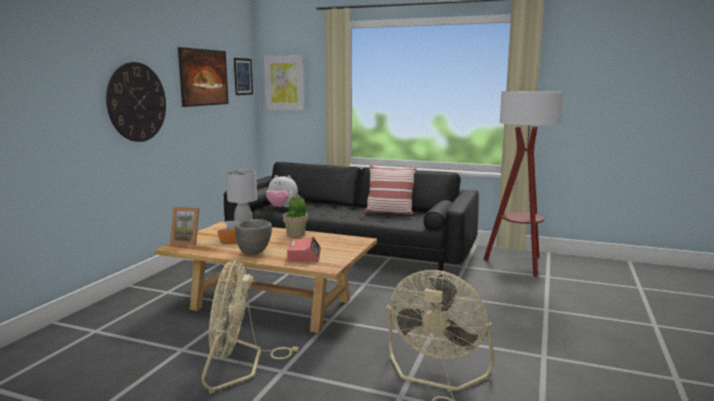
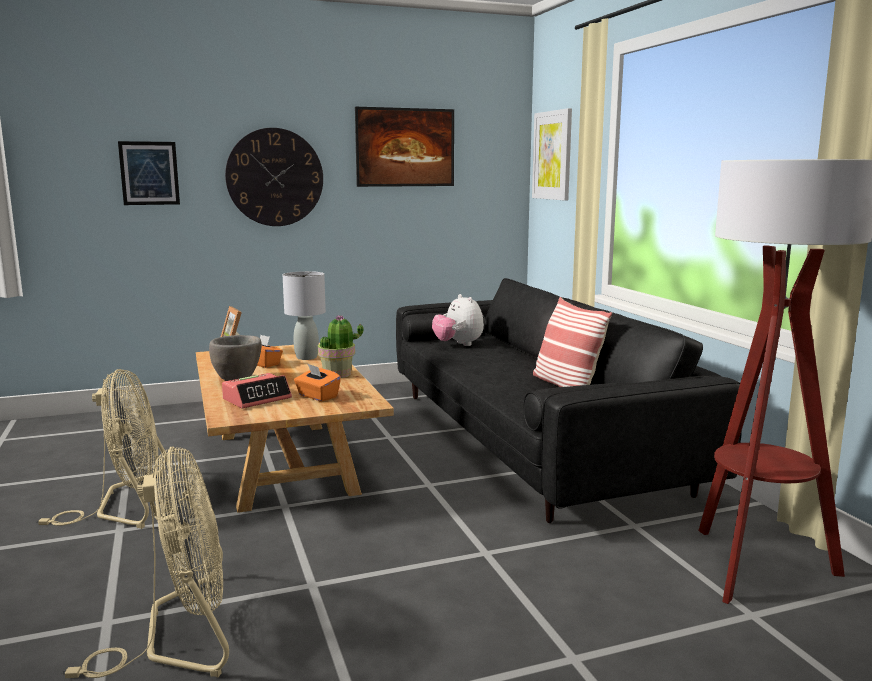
camera: 50 degrees right, 0 degrees up
(243, 76) = (495, 146): picture -> picture (149, 173)
(243, 362) = (123, 504): beige fan -> beige fan turned 120 degrees clockwise
(328, 245) = (317, 396): none -> orange tissue box

